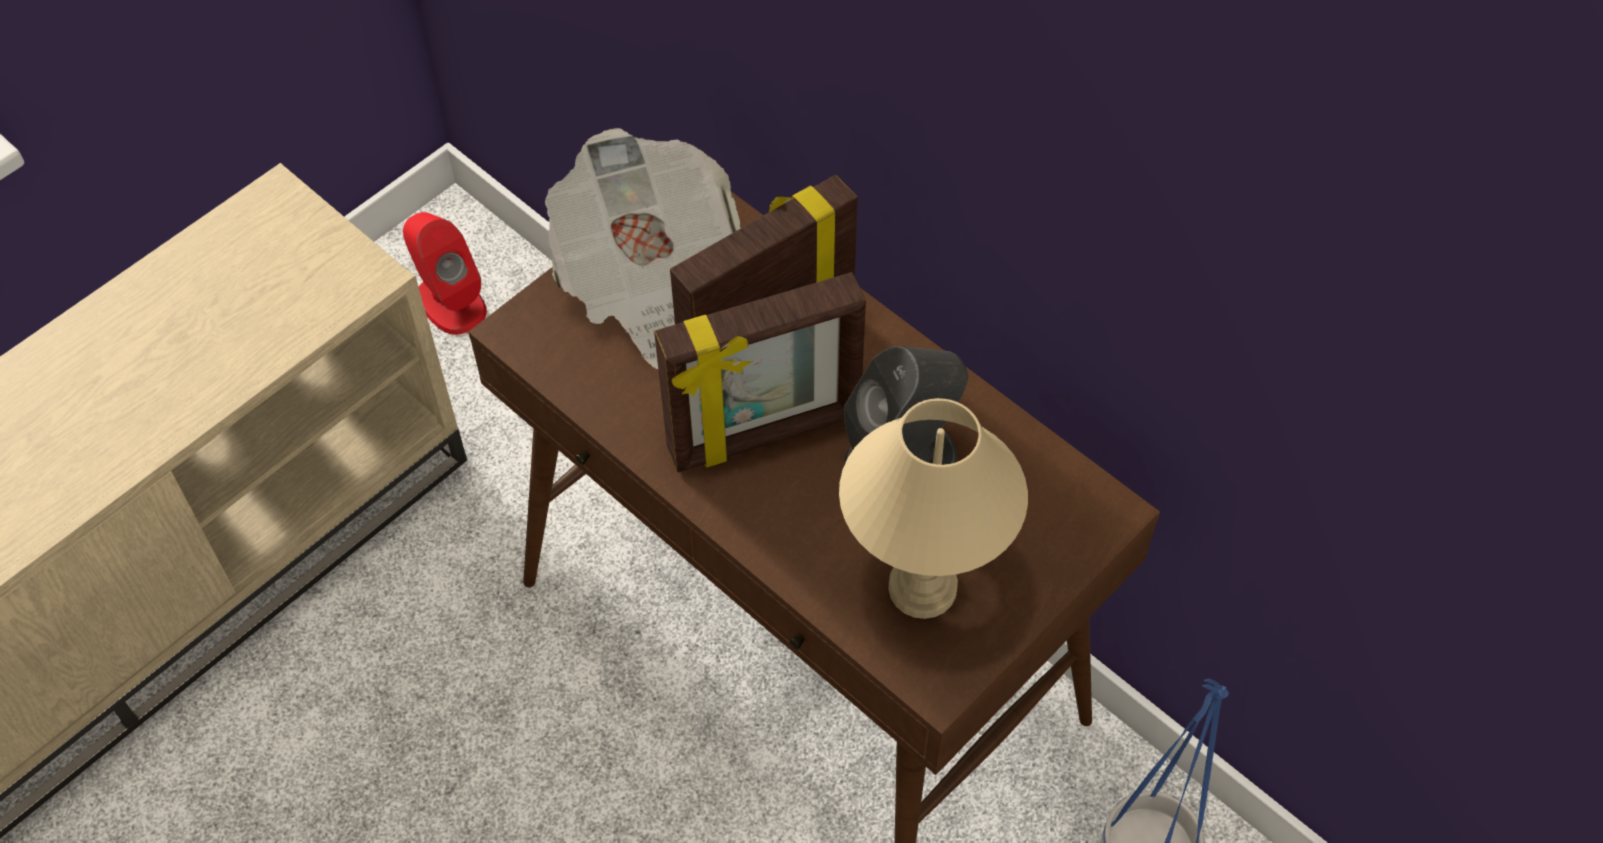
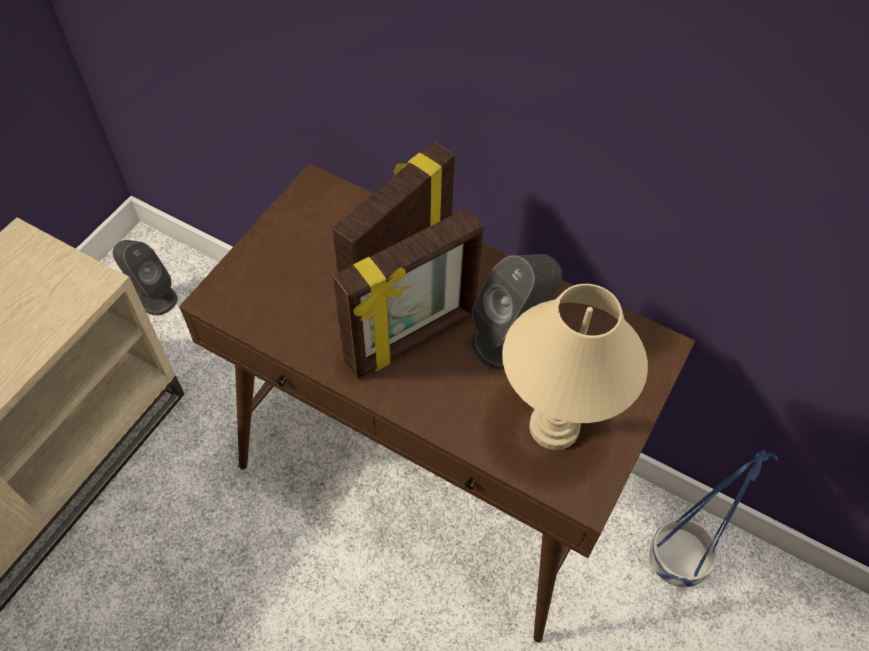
camera: 15 degrees left, 0 degrees up
(450, 302) = (152, 295): red speaker -> grey speaker
(654, 284) = (306, 249): newspaper -> none

